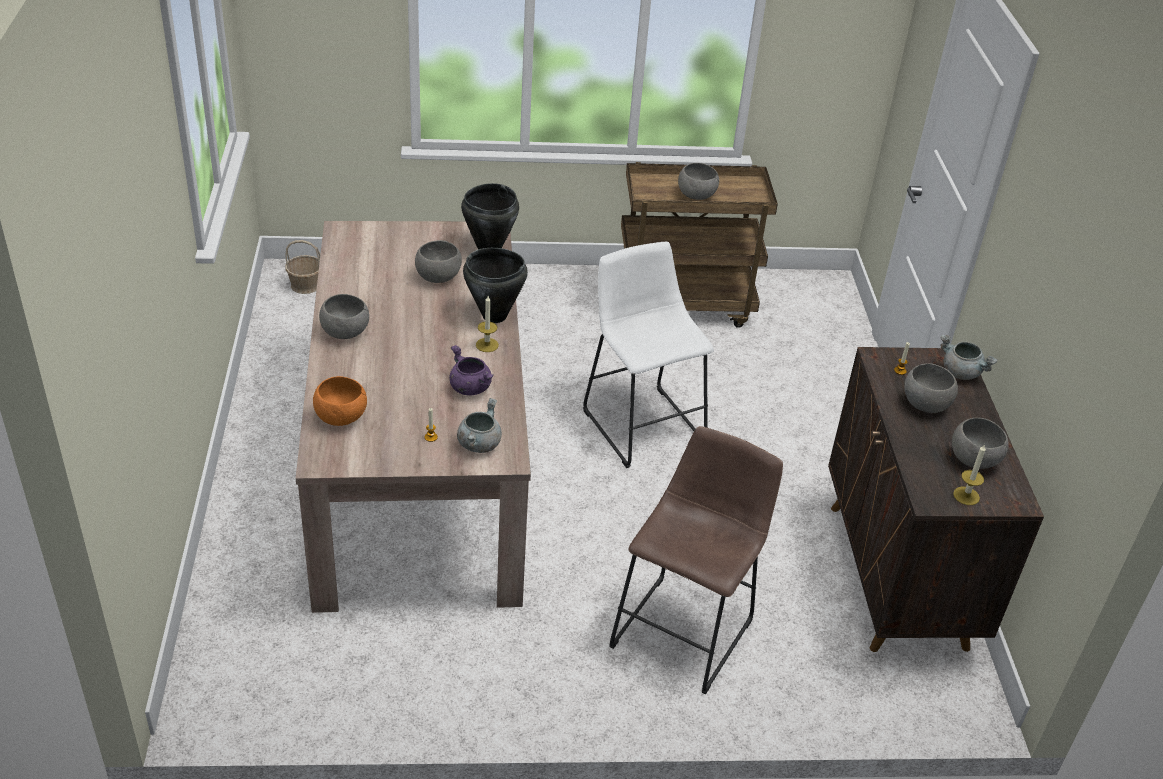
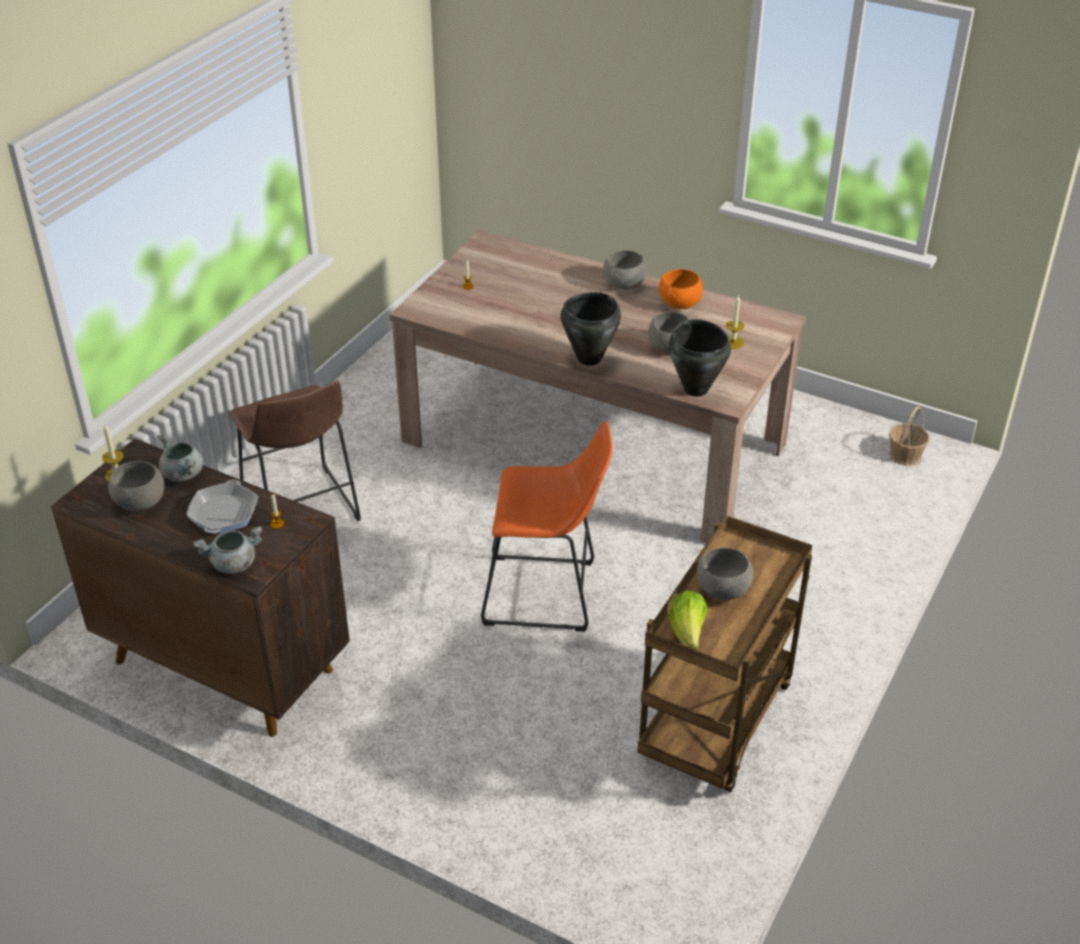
camera: 125 degrees right, 0 degrees up
(341, 417) = (524, 259): orange bowl -> orange bowl (680, 304)
(470, 388) = (506, 318): purple cooking pot -> none
(479, 444) = (441, 303): grey cooking pot -> grey cooking pot (183, 474)
(487, 345) = (552, 342): candle -> candle (733, 342)
(641, 422) = (547, 594): white stool -> orange stool
(748, 199) = (688, 632): none -> lettuce
(925, 405) = (224, 513): grey bowl -> frying pan

